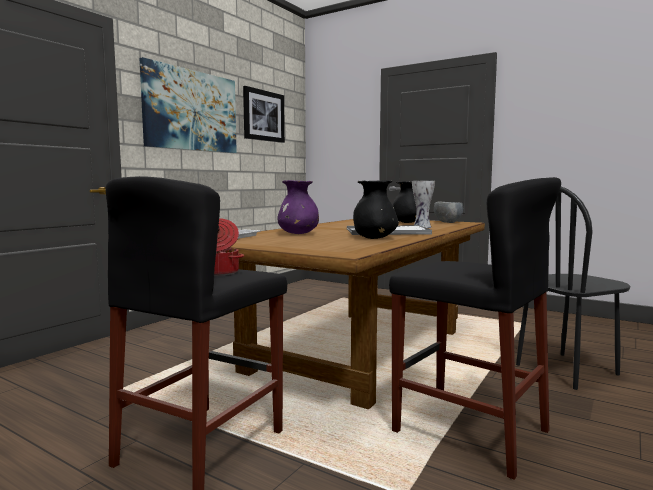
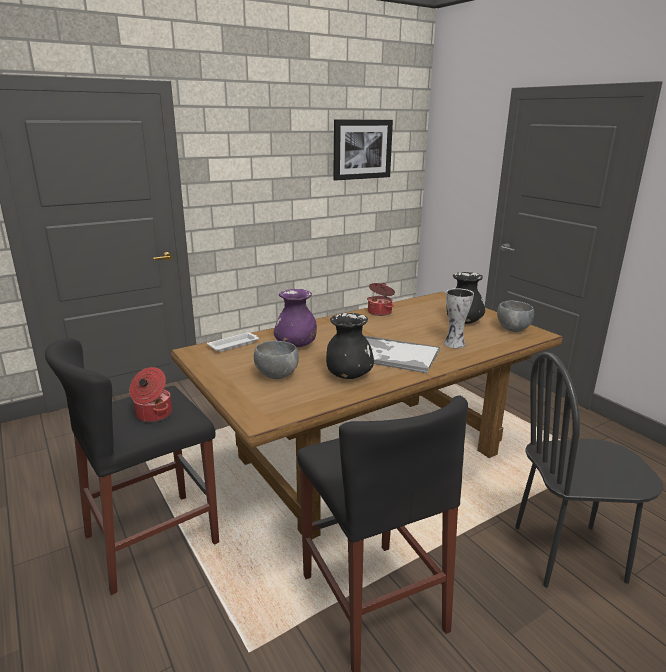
camera: 25 degrees right, 15 degrees up
(191, 110) = (265, 161): picture -> none
(313, 242) = (276, 376): none -> grey bowl
(335, 223) = (380, 312): none -> cooking pot

